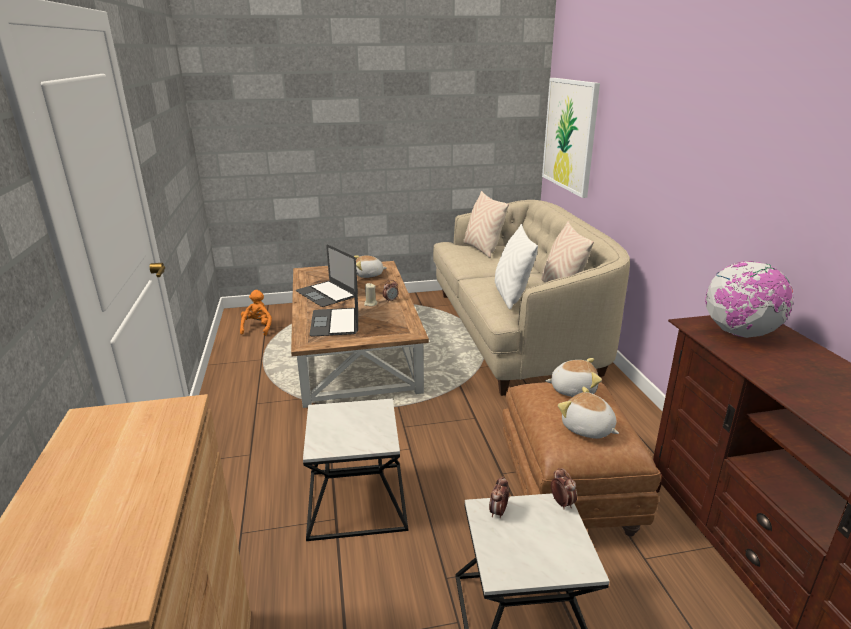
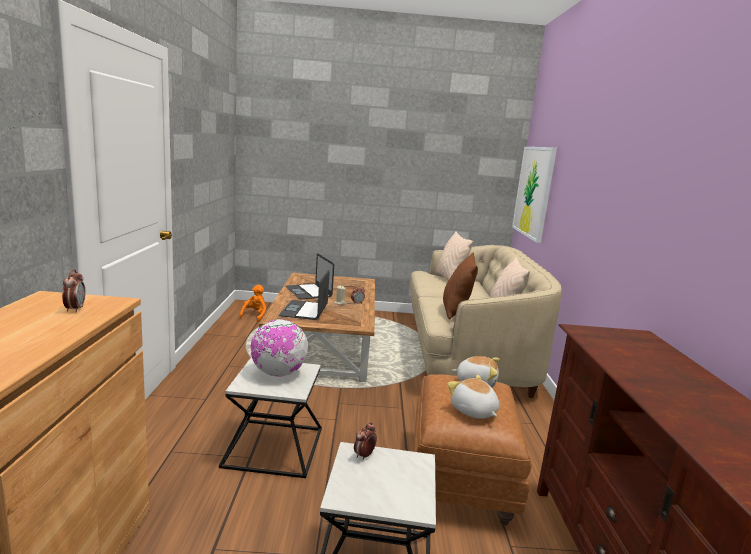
camera: 10 degrees right, 10 degrees down
(369, 275) = (349, 285): plush toy -> none
(511, 296) = (455, 311): white pillow -> brown pillow
(562, 503) = (423, 460): alarm clock -> alarm clock (75, 309)
(739, 333) = (618, 341): globe -> globe (278, 373)

